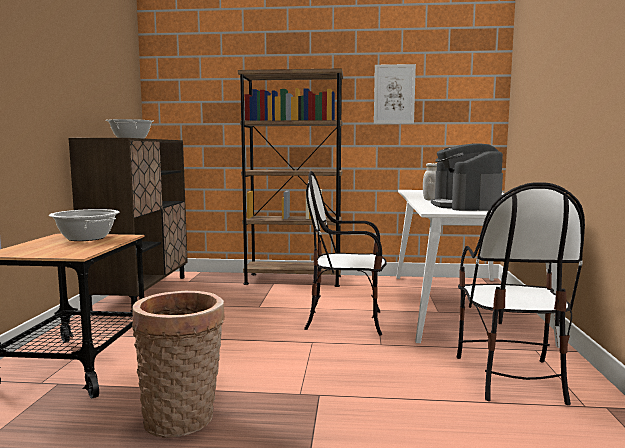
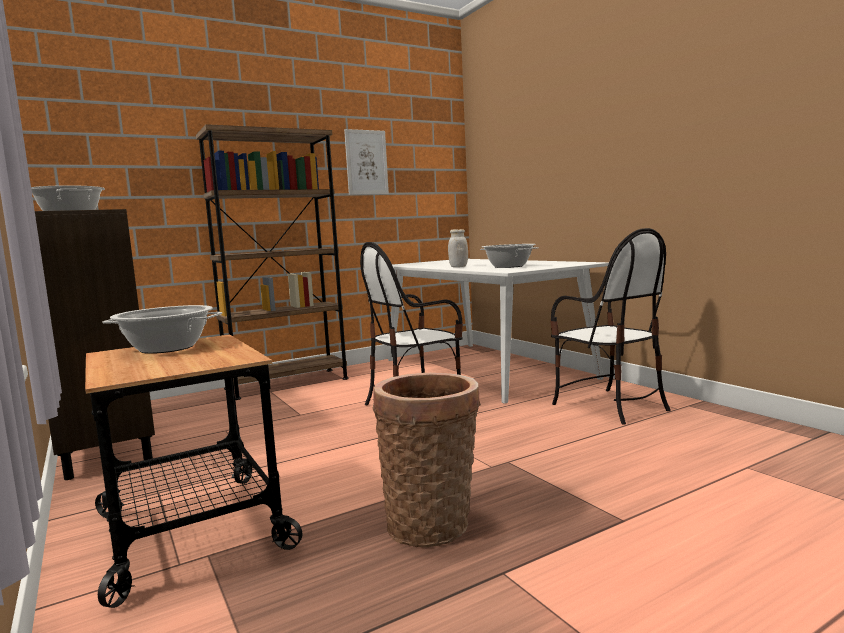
camera: 35 degrees left, 0 degrees up
(465, 206) = (509, 266): coffee machine -> cooking pot

